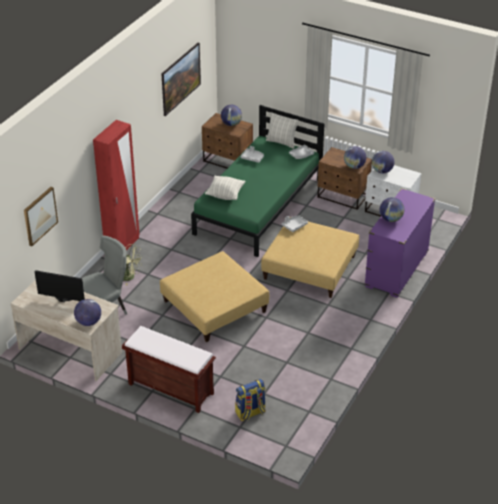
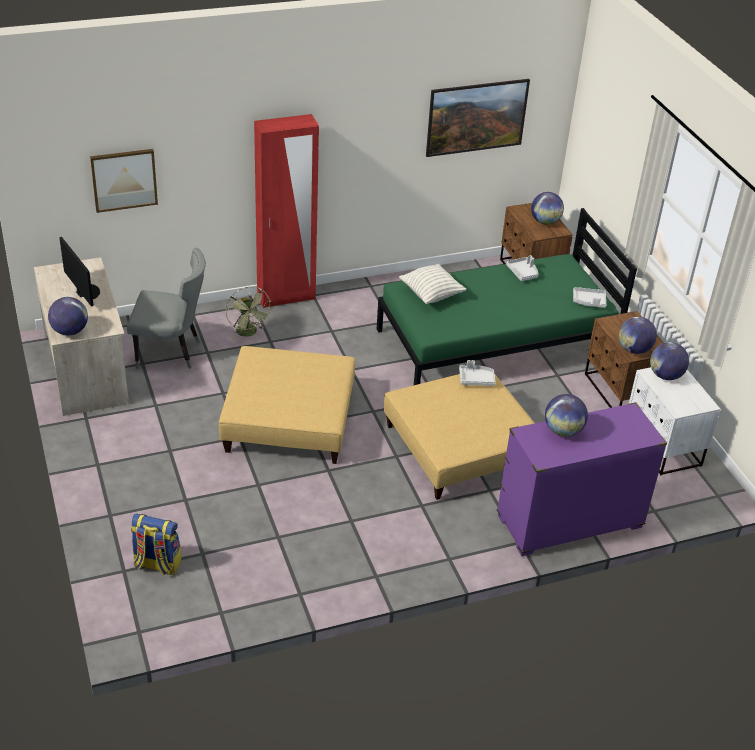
camera: 40 degrees right, 0 degrees up
(170, 389) = (117, 475): brown bench -> none
(281, 142) = (585, 275): pillow -> none

